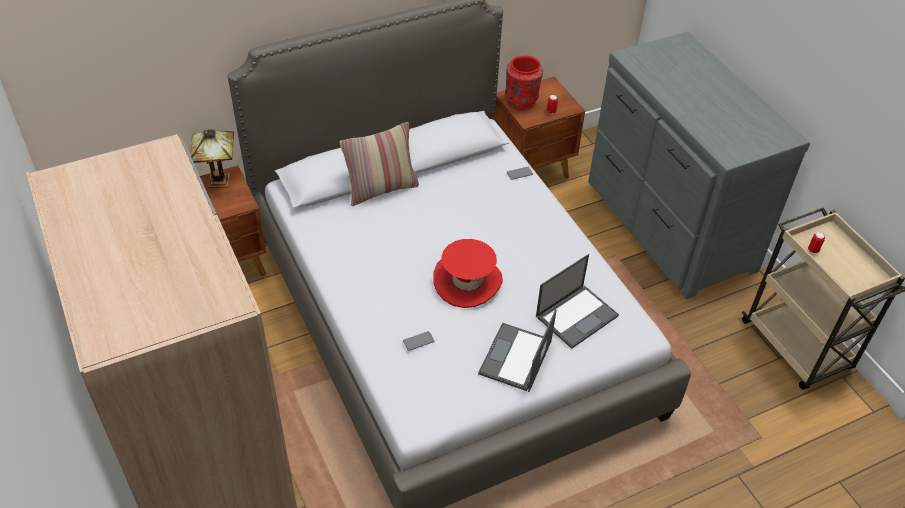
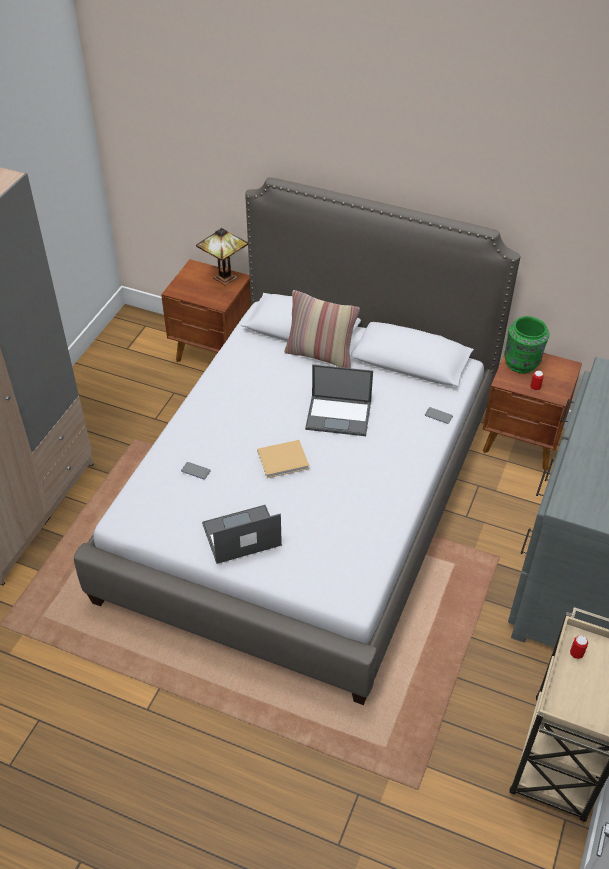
camera: 50 degrees right, 0 degrees up
(467, 282) = (284, 460): red hat -> beige book
(521, 101) = (522, 363): red vase -> green vase
(577, 315) = (326, 545): laptop -> laptop (339, 415)

